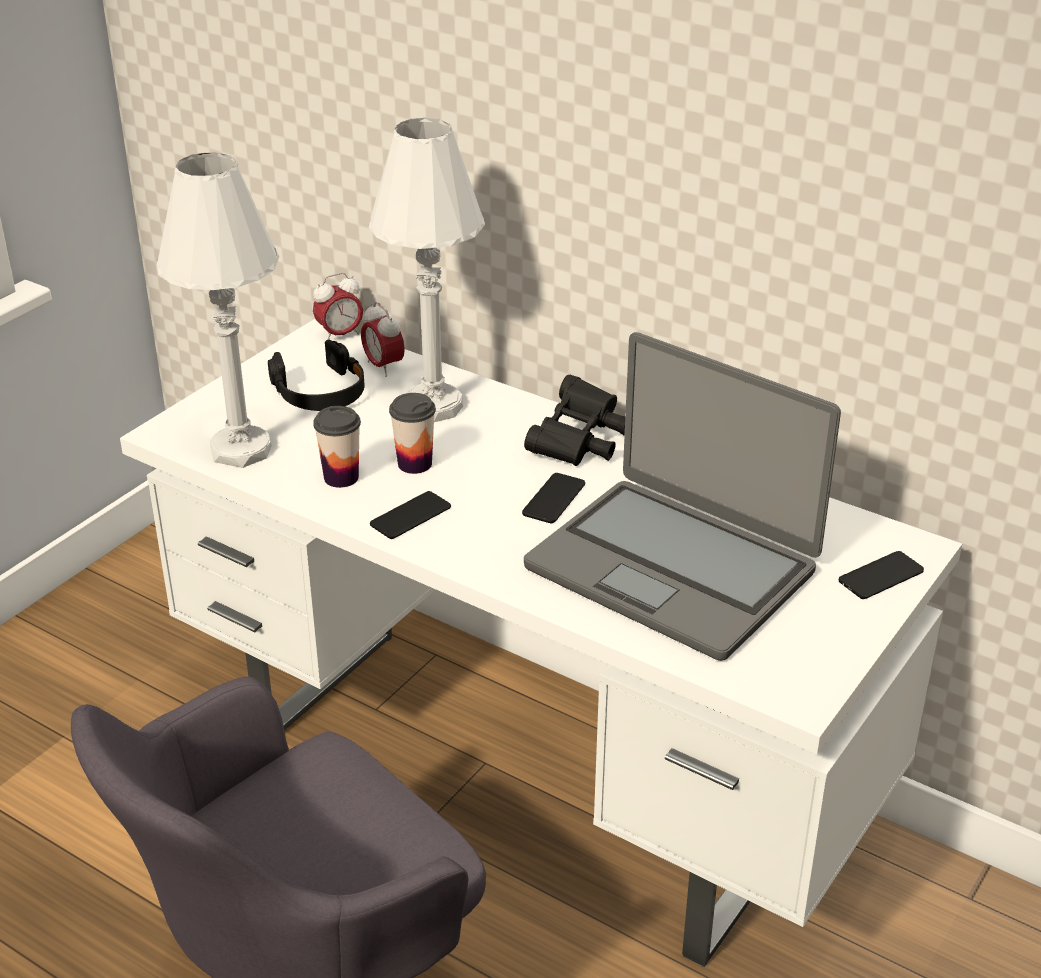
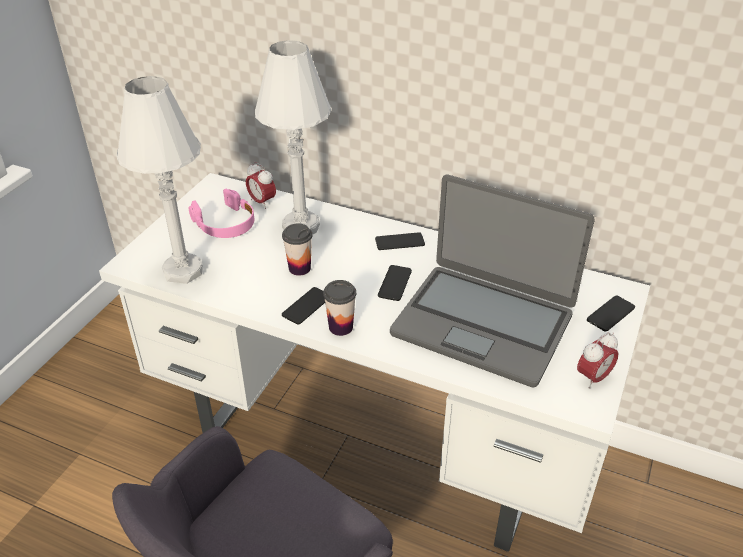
camera: 10 degrees left, 5 degrees up
(320, 391) = (225, 223): black headphones -> pink headphones
(340, 335) = (228, 183): alarm clock -> alarm clock (593, 378)
(341, 477) = (254, 283): cup -> cup (340, 327)
(579, 442) = (399, 242): black binoculars -> phone

